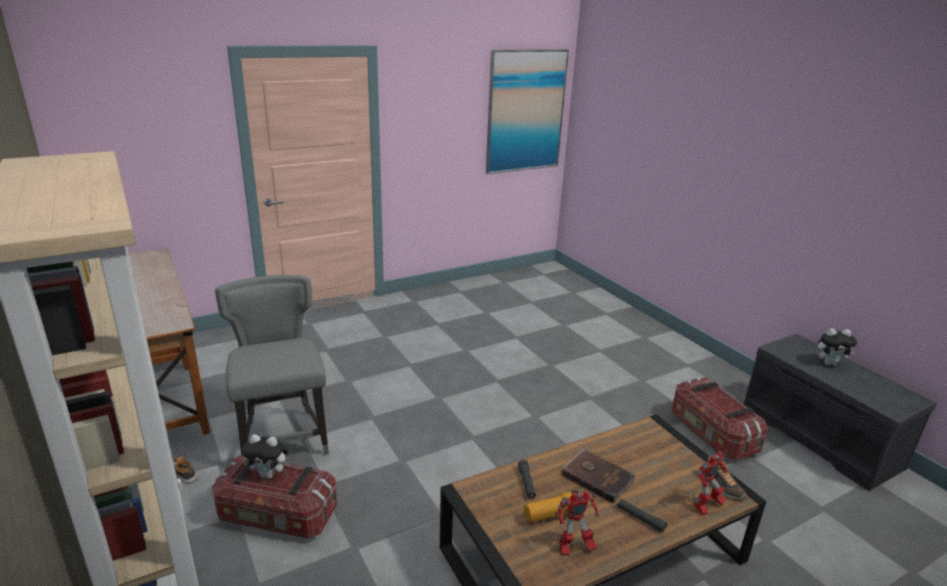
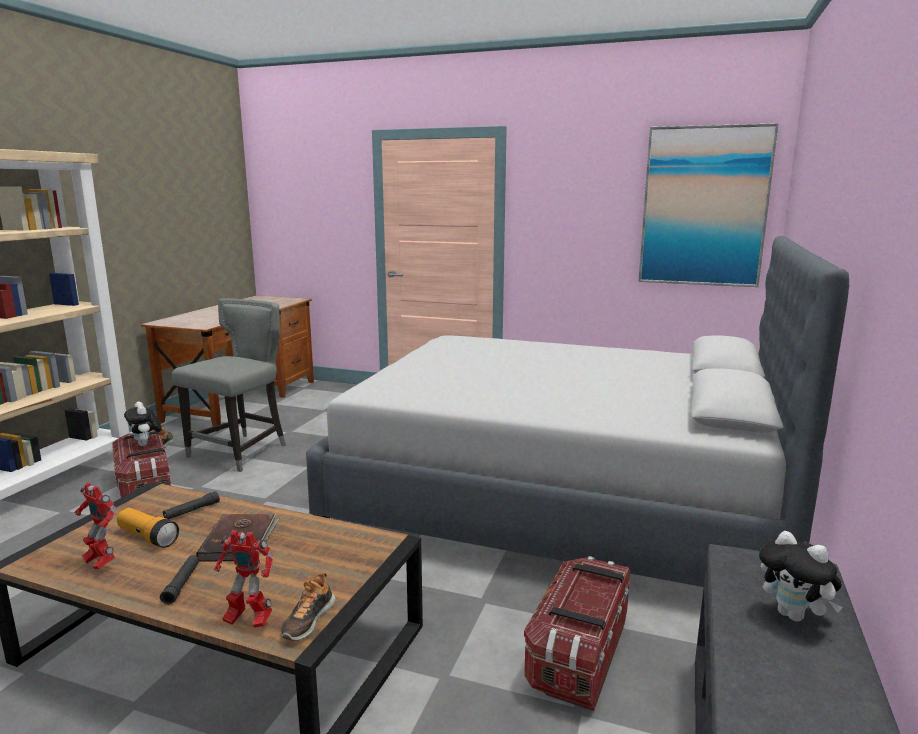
camera: 50 degrees right, 10 degrees down
(556, 354) = (560, 497): none -> grey bed

